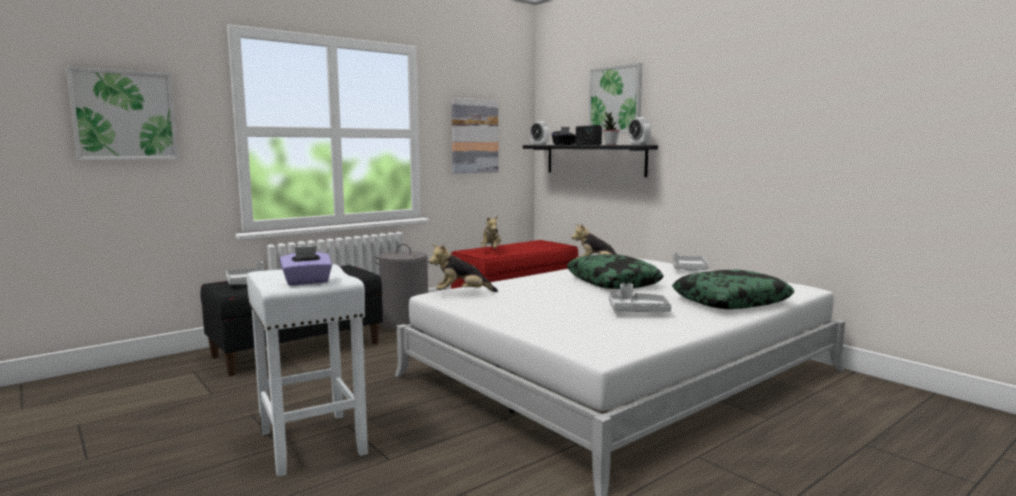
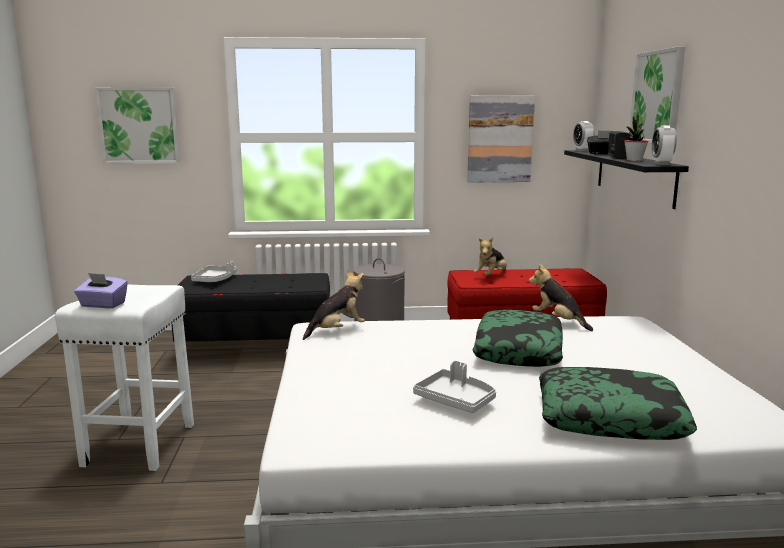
camera: 35 degrees right, 5 degrees up
(462, 294) = (337, 331): plush toy -> plush toy turned 120 degrees clockwise
(688, 269) = (665, 351): grey tray -> none

